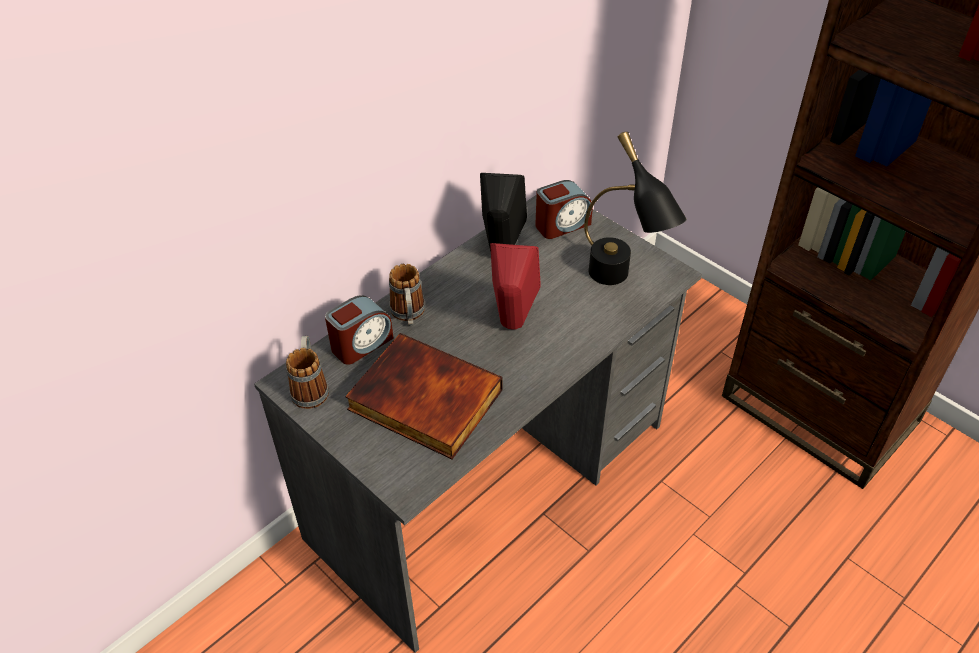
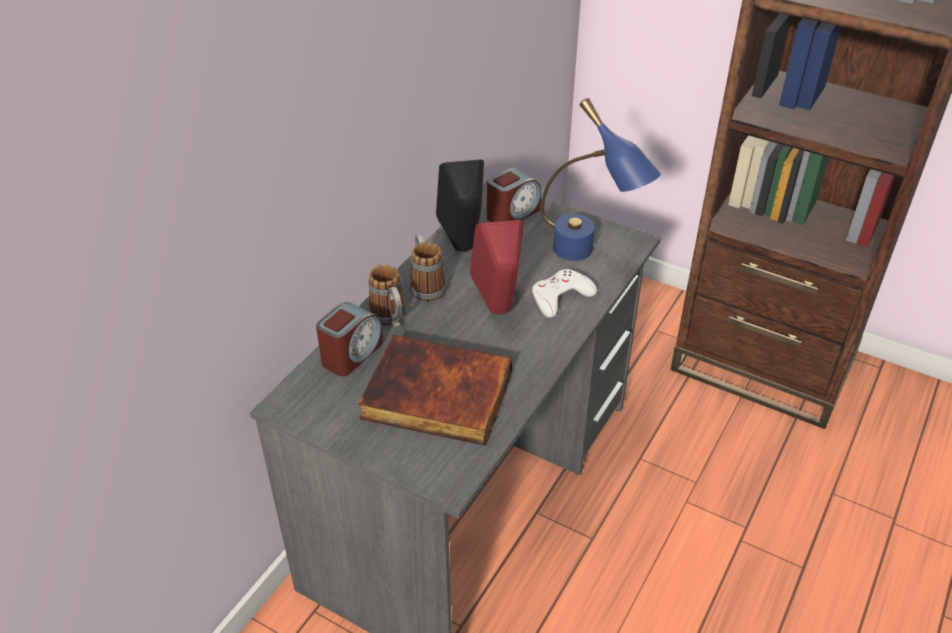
camera: 15 degrees left, 5 degrees down
(310, 387) = (313, 405): mug -> mug (425, 285)
(577, 321) = (560, 297): none -> white game controller
(620, 283) = (588, 257): black table lamp -> blue table lamp

